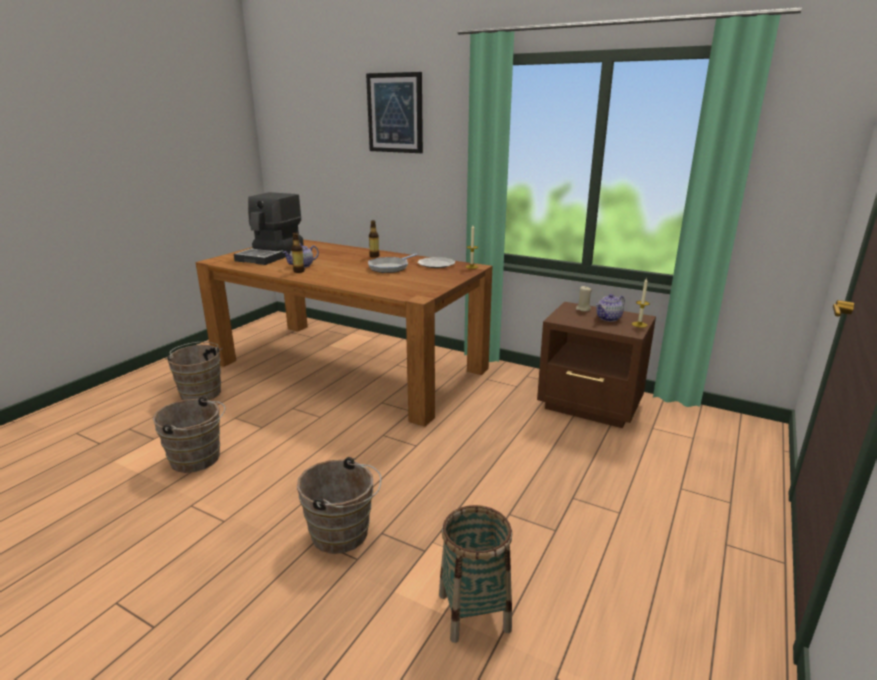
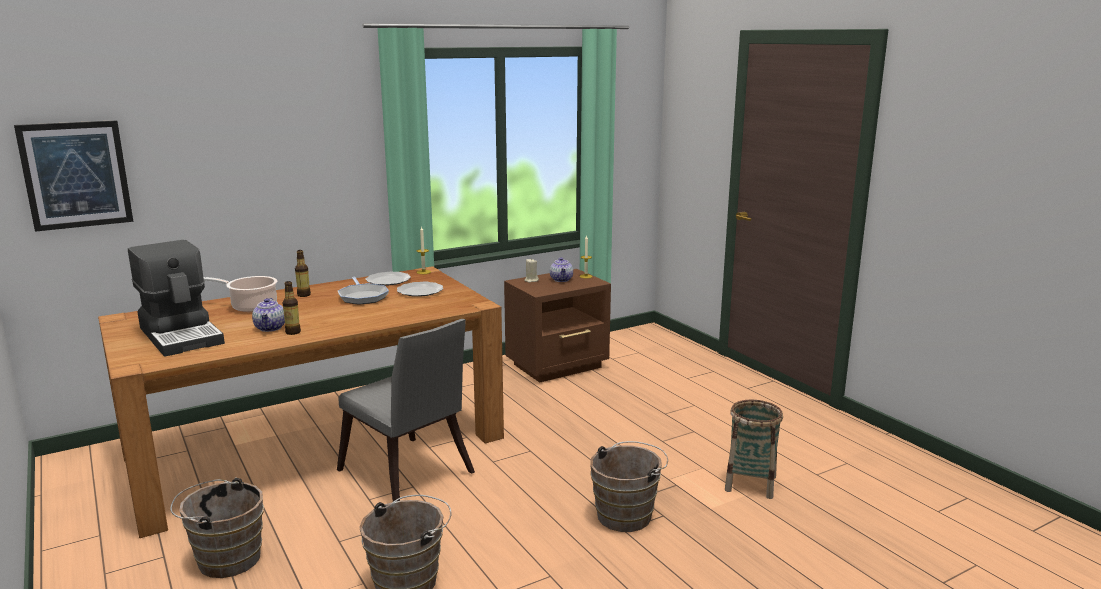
camera: 60 degrees left, 5 degrees down
(333, 410) = (409, 476): none -> grey chair
(336, 253) = (251, 307): none -> cooking pot
(395, 113) = (265, 114): picture -> picture (76, 175)
(425, 276) = (421, 291): none -> plate

